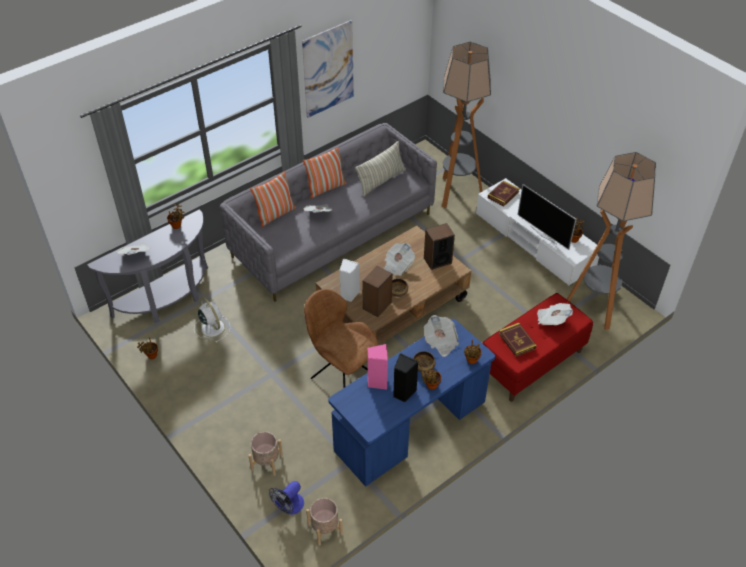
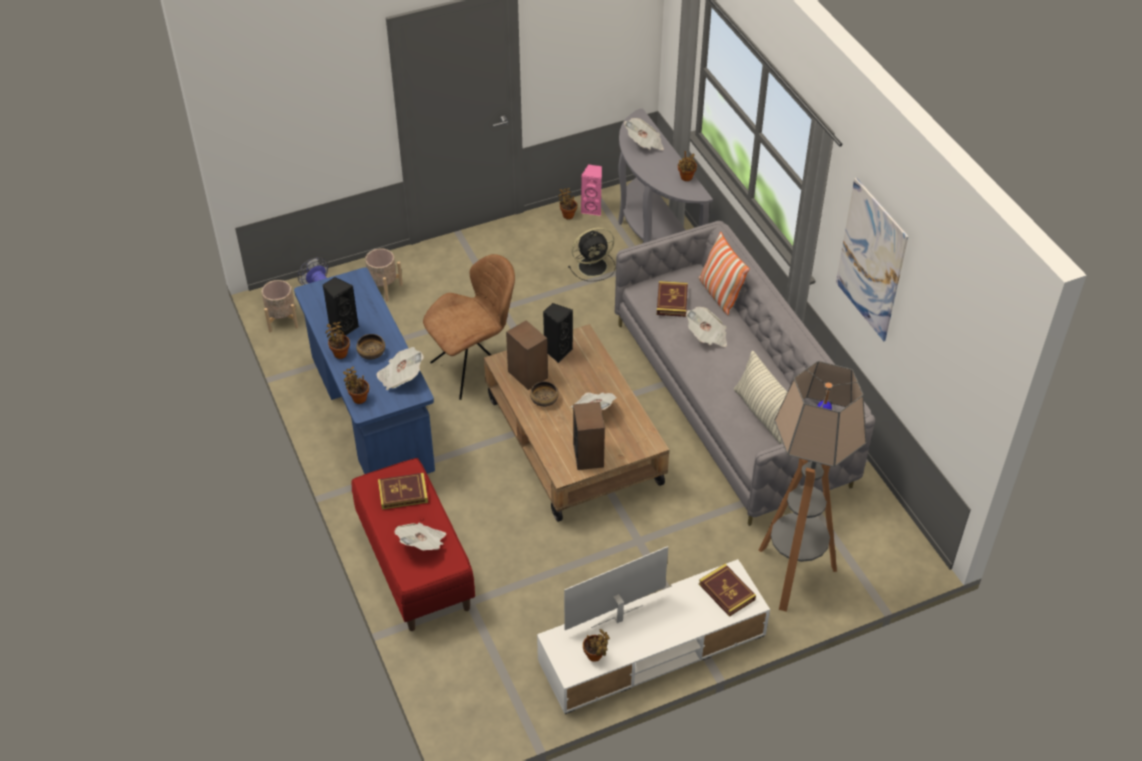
camera: 105 degrees right, 0 degrees up
(212, 327) = (594, 266): white fan -> black fan
(289, 236) = (672, 301): none -> book
(326, 188) = (762, 352): pillow -> none
(348, 294) = (557, 351): white speaker -> black speaker
(377, 381) = (369, 309): pink speaker -> pink speaker (592, 208)
(594, 308) = (483, 680): floor lamp -> none

